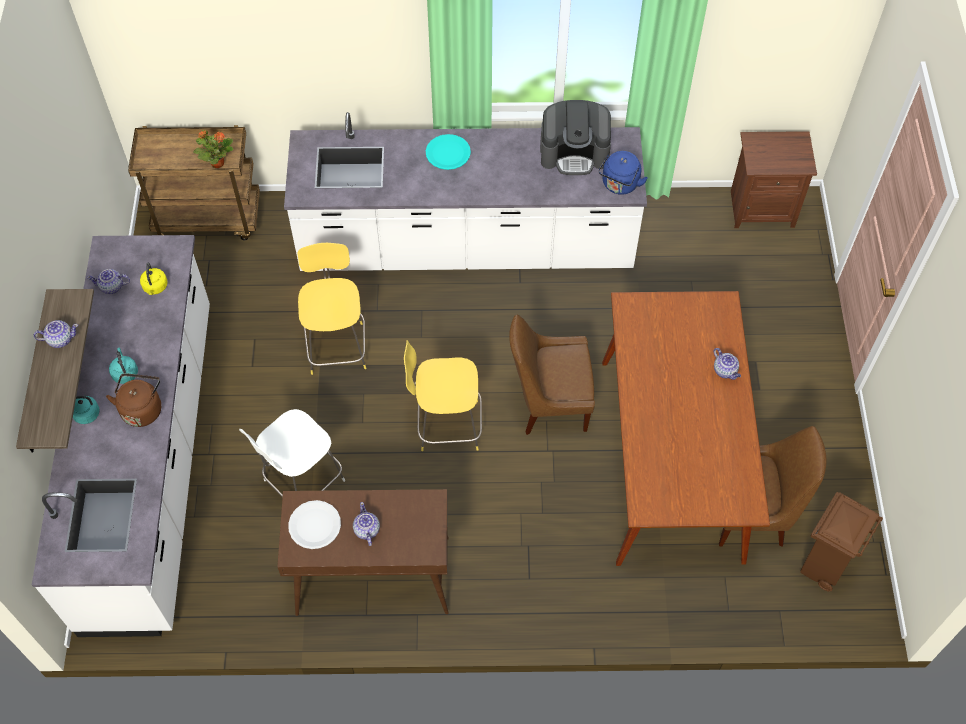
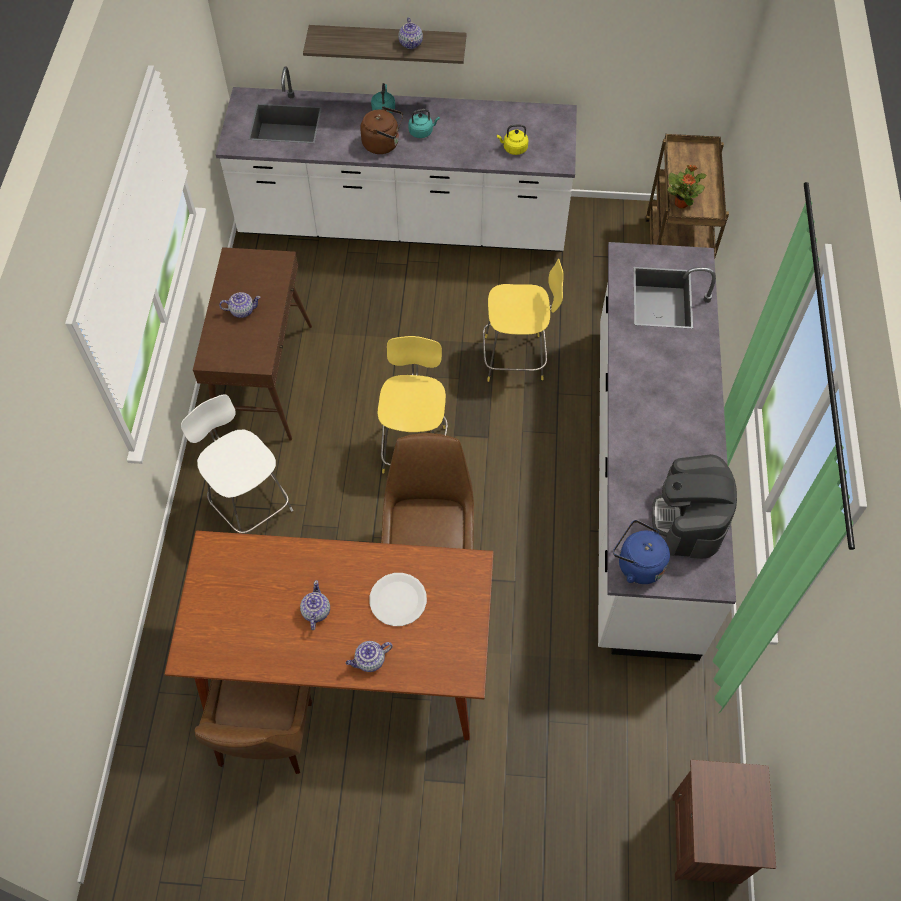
camera: 95 degrees right, 0 degrees up
(112, 287) = (516, 120): teapot -> teapot (315, 612)
(302, 482) = (368, 328): white stool -> white stool (249, 504)
(314, 525) = (255, 273): white plate -> white plate (398, 600)
(448, 153) = (685, 387): turquoise plate -> none
(822, 568) = (183, 805): brown trash can -> none

